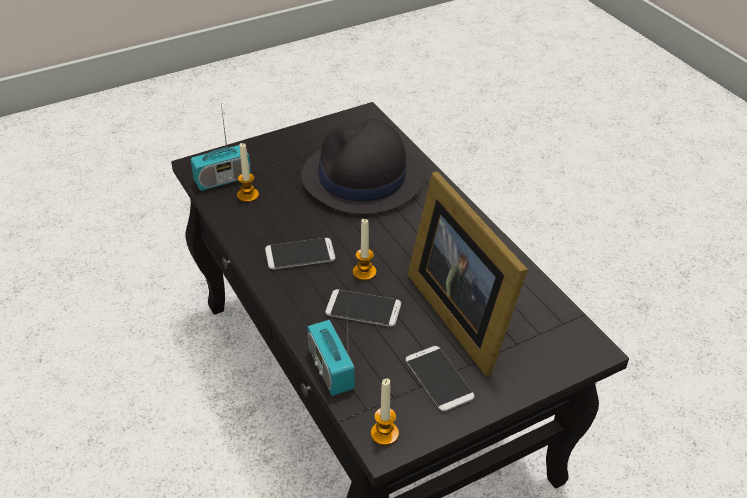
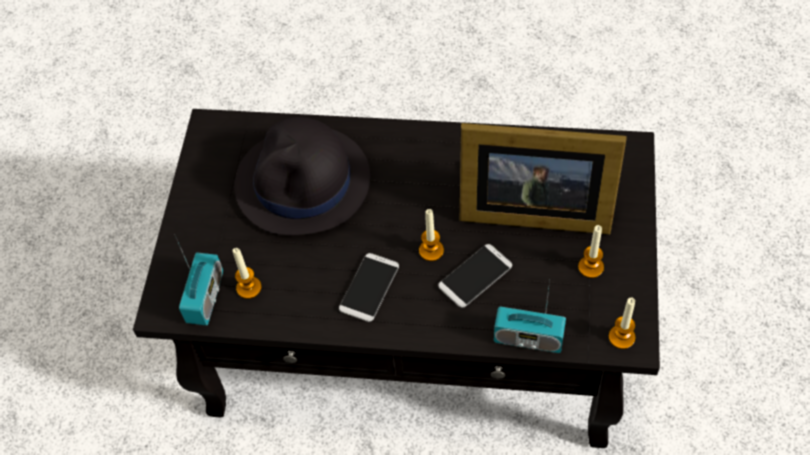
camera: 50 degrees left, 15 degrees up
(439, 379) = (590, 267): phone -> candle

